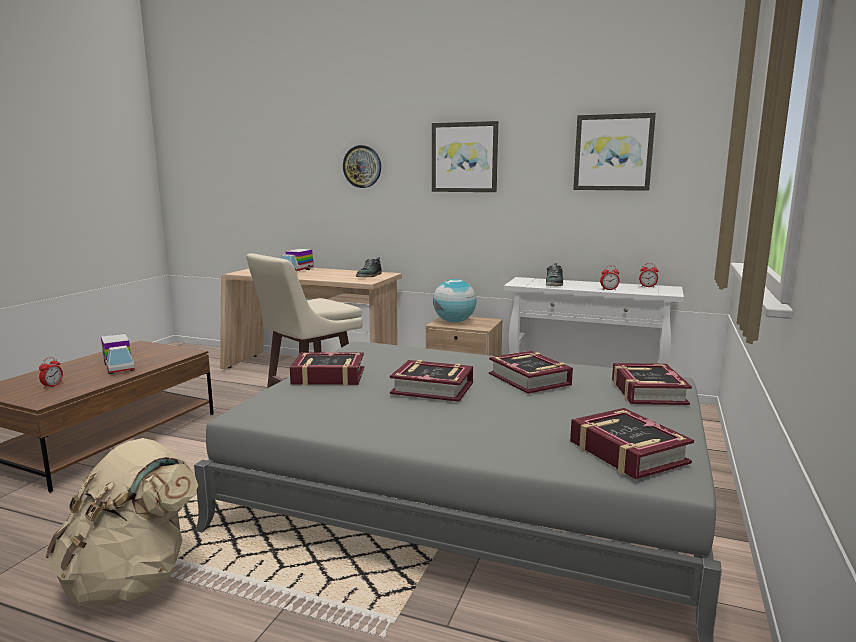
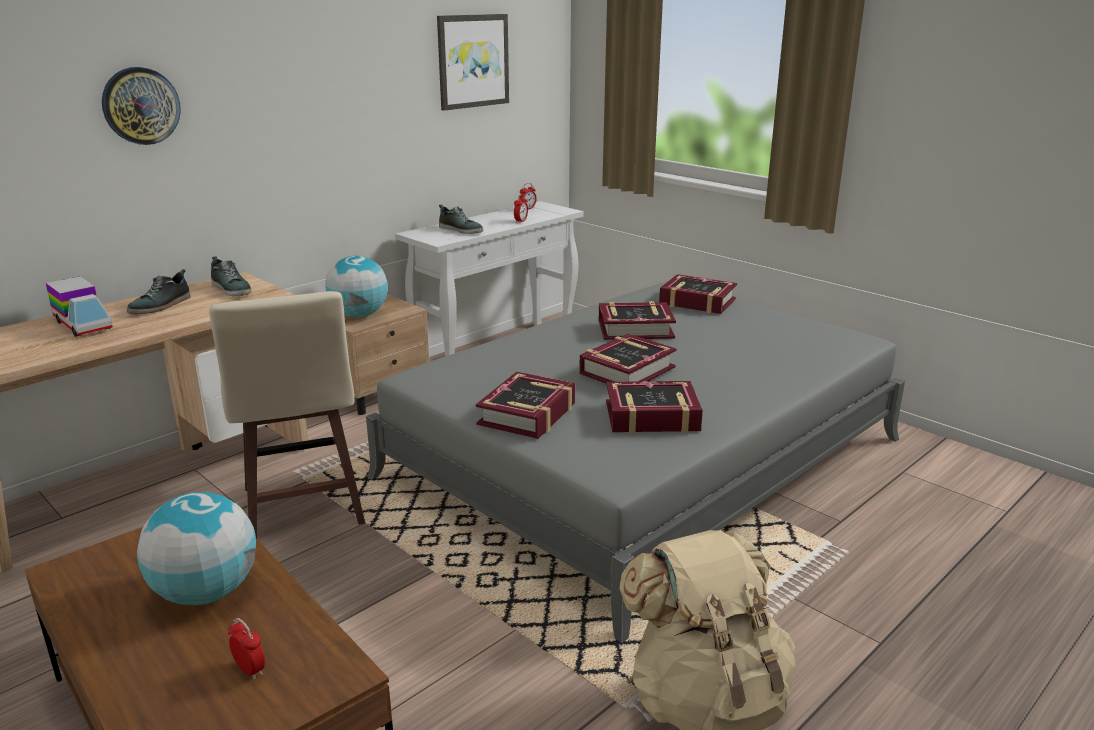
camera: 65 degrees left, 10 degrees up
(119, 366) = (206, 593): toy truck -> globe
(332, 273) = (161, 305): none -> shoe
(464, 157) = (310, 78): picture -> none
(627, 452) = (822, 339): book -> book (652, 417)

